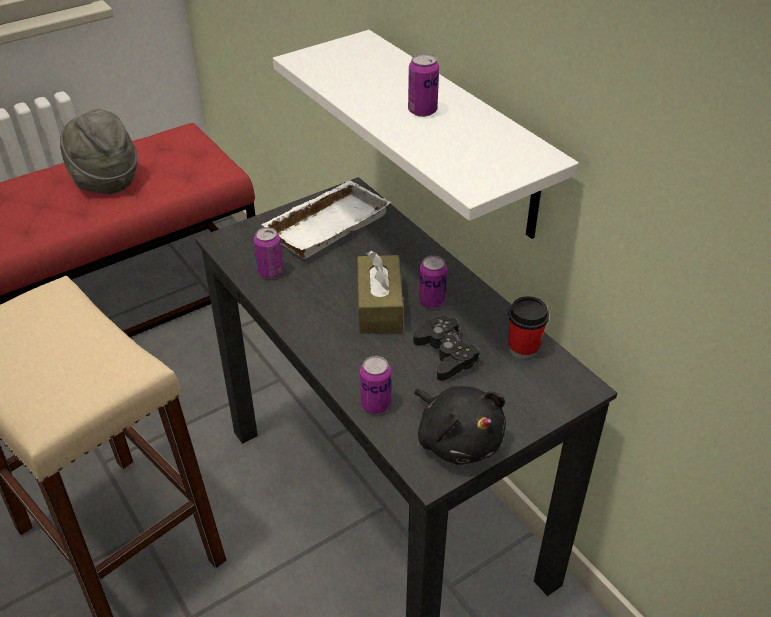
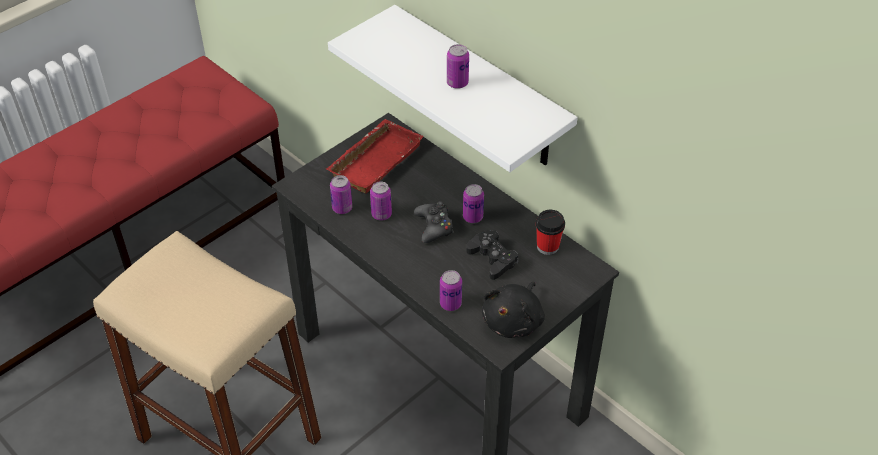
camera: 10 degrees left, 5 degrees up
(104, 180) = (144, 126): grey hat -> none
(316, 285) = (381, 214): none -> can
(326, 224) = (374, 160): white tray -> red tray
(379, 306) = (434, 226): brown tissue box -> black game controller
(457, 439) = (514, 321): black plush toy -> black plush toy turned 75 degrees clockwise

